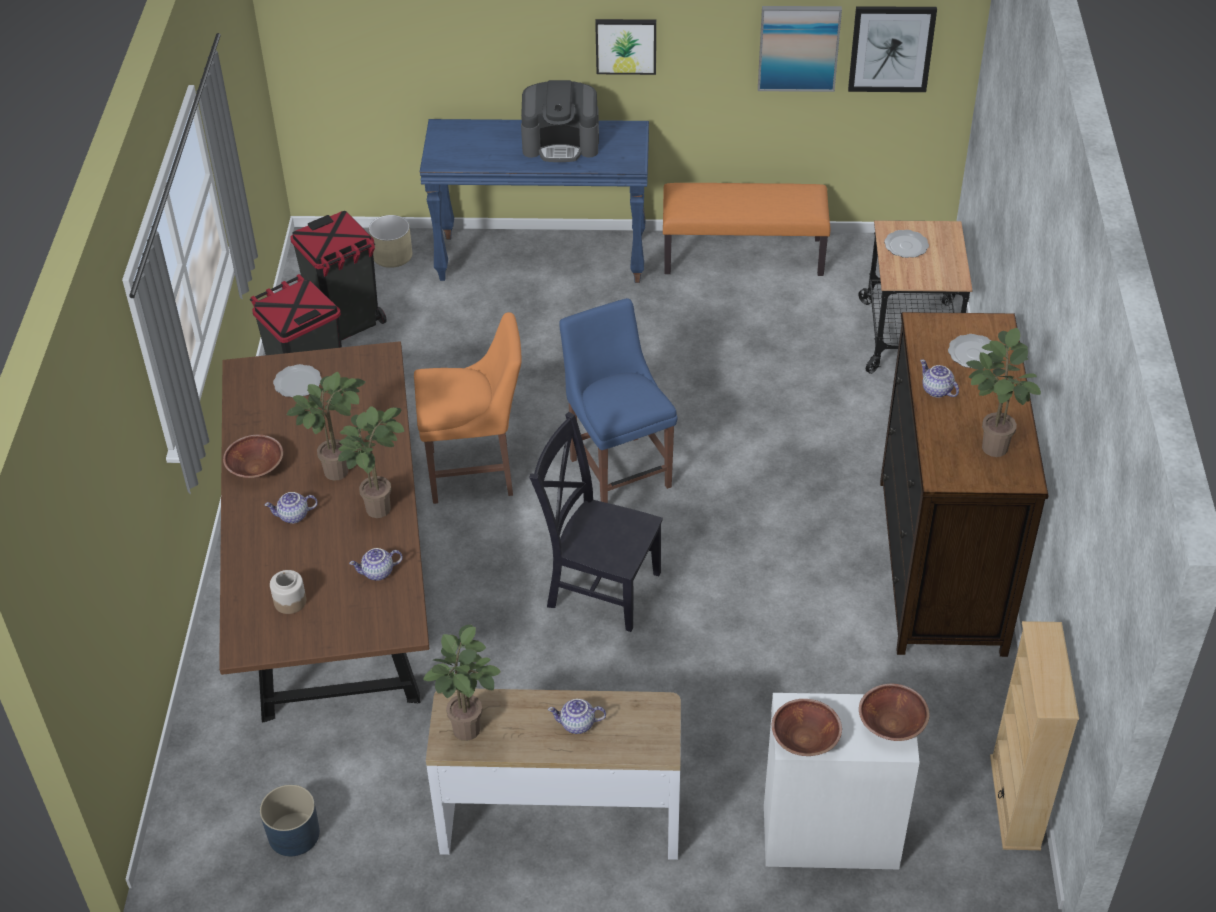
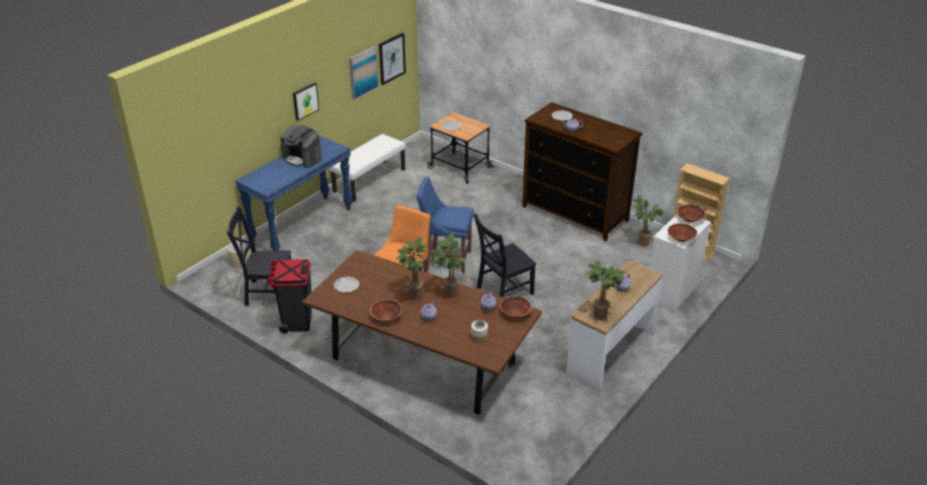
camera: 55 degrees left, 10 degrees down
(294, 834) = (551, 429): blue planter -> none
(346, 324) = (267, 293): black trash can -> black chair
(388, 615) = (515, 313): none -> brown bowl
(561, 143) = (302, 158): coffee machine -> coffee machine turned 90 degrees clockwise
(743, 256) = (369, 180): orange bench -> white bench
(990, 445) = (609, 132): potted plant -> potted plant (641, 243)

